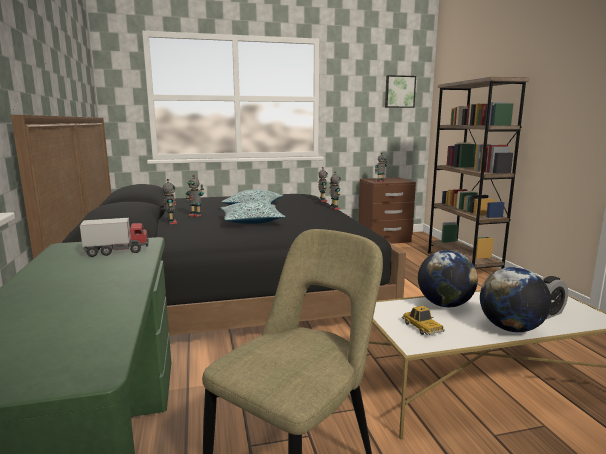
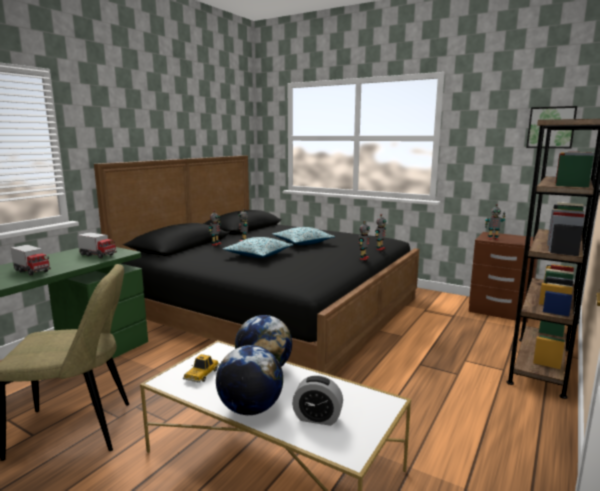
camera: 45 degrees right, 0 degrees up
(95, 288) = (32, 271): none -> toy truck

